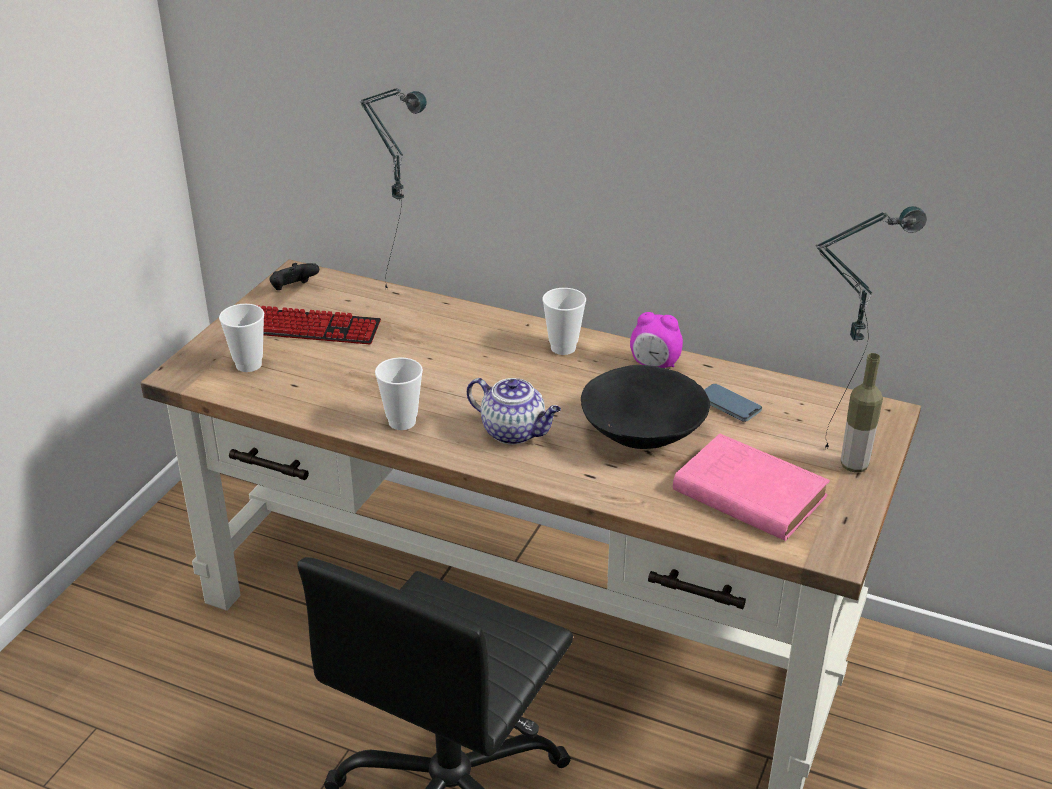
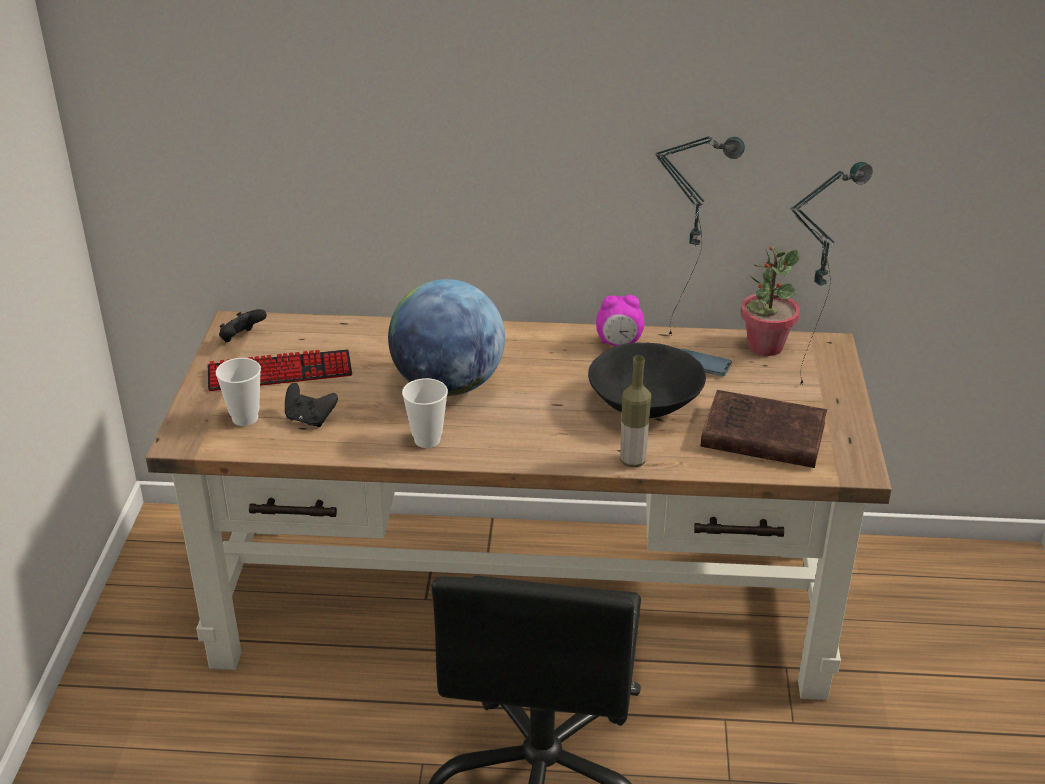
camera: 20 degrees left, 0 degrees up
(305, 378) = (309, 419): none -> black game controller
(402, 289) = (347, 318): table lamp -> table lamp (684, 332)
(456, 373) = (448, 385): none -> globe
(515, 432) = (534, 427): teapot -> none
(563, 348) = (530, 344): cup -> none
(746, 492) = (759, 435): pink book -> brown book
(811, 399) = (765, 346): none -> potted plant
(854, 465) = (830, 394): bottle -> bottle (632, 461)

